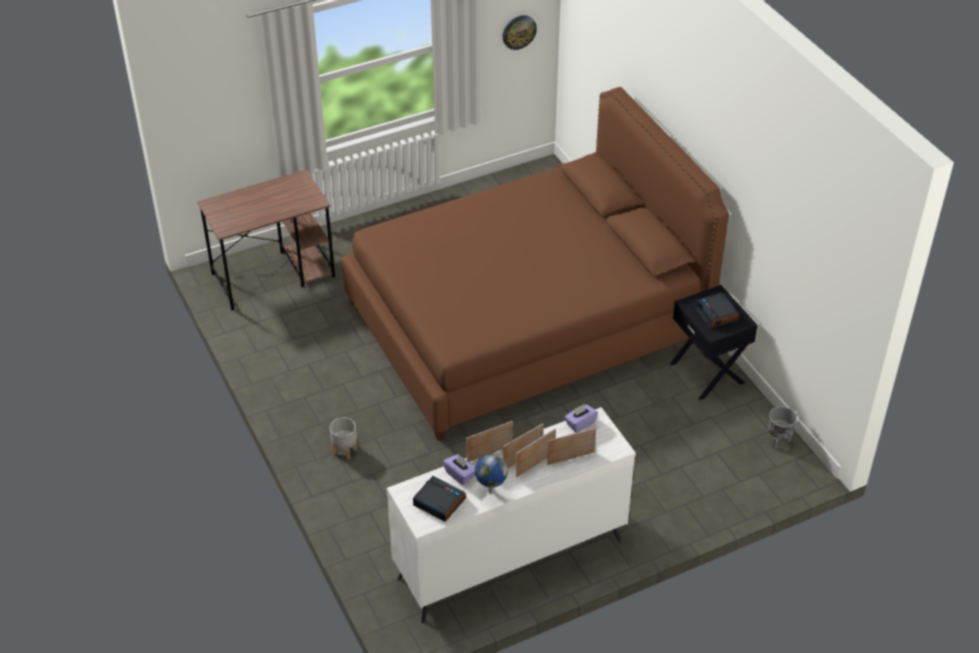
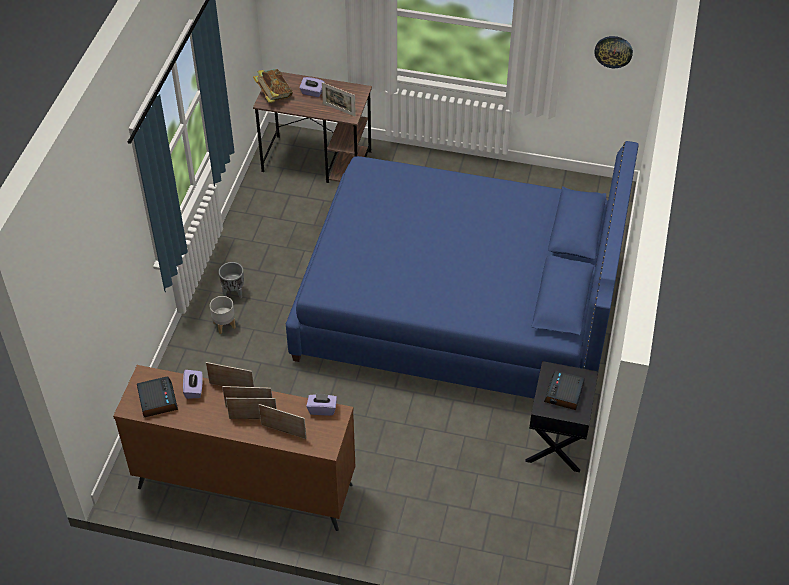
camera: 40 degrees right, 5 degrees up
(227, 220) = (274, 96): none -> book
(259, 200) = (312, 92): none -> purple tissue box
(300, 202) = (339, 110): none -> picture frame
(490, 491) = (200, 416): globe -> none
(509, 559) = (244, 485): white dresser -> brown dresser
(525, 321) = (458, 308): brown bed -> blue bed
(777, 441) = (551, 539): grey planter -> grey planter (233, 292)

